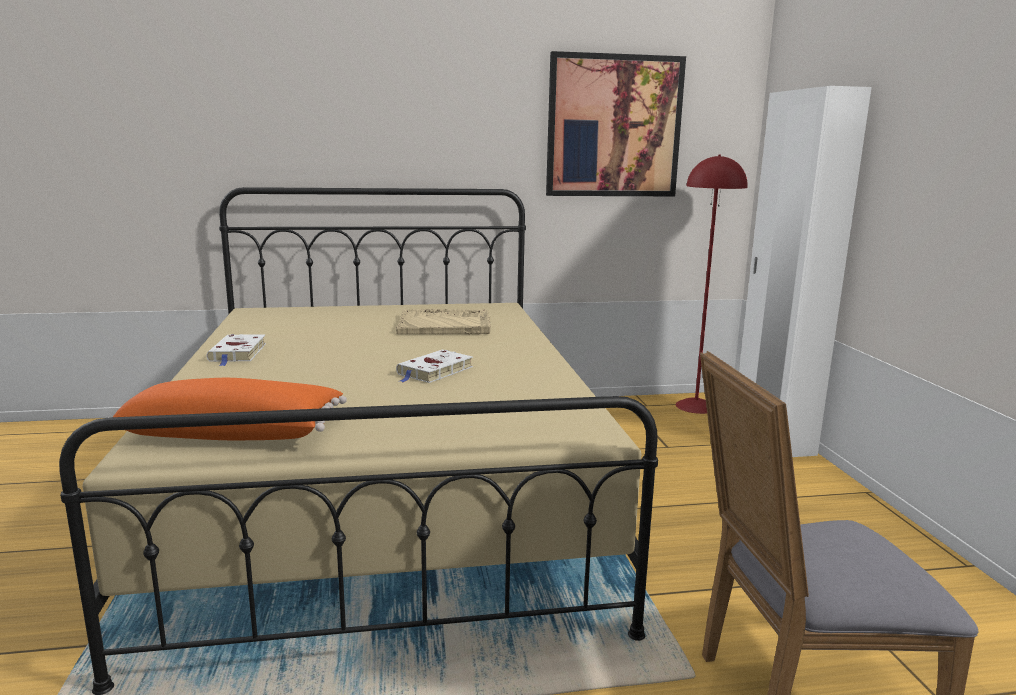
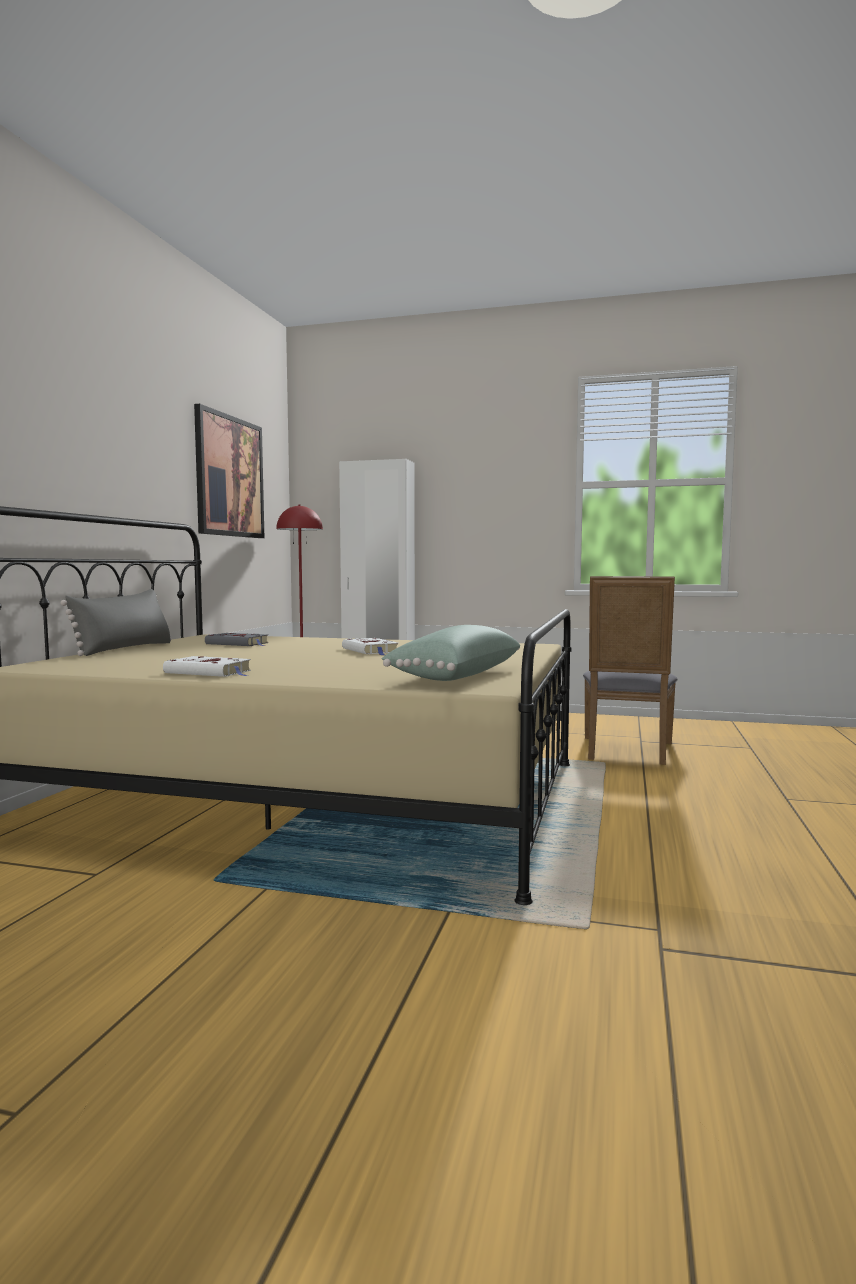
camera: 65 degrees left, 10 degrees down
(234, 433) = (454, 676): orange pillow -> green pillow
(377, 307) = (124, 649): none -> grey pillow
(445, 324) = (238, 644): beige tray -> grey book

